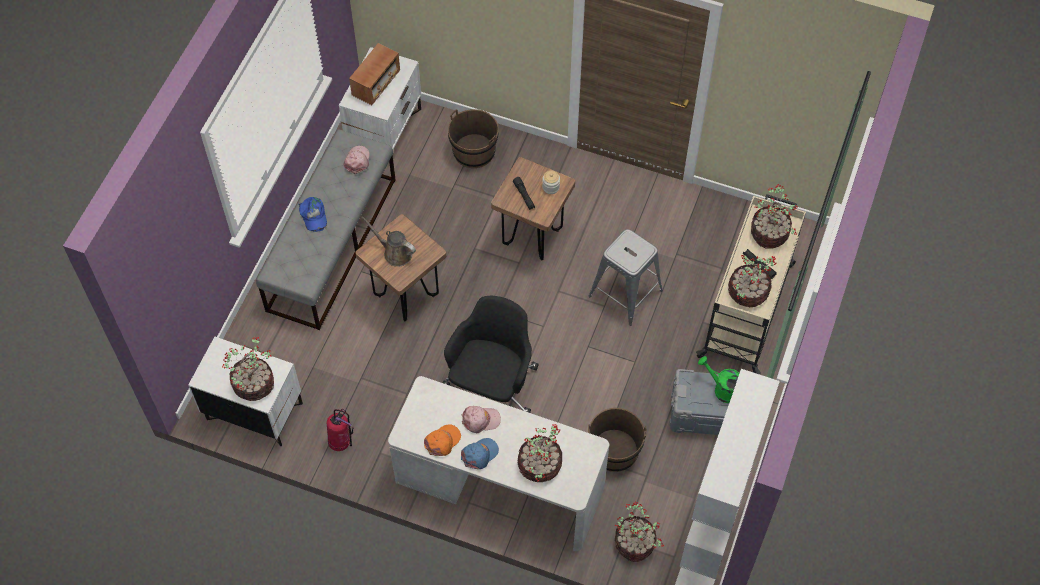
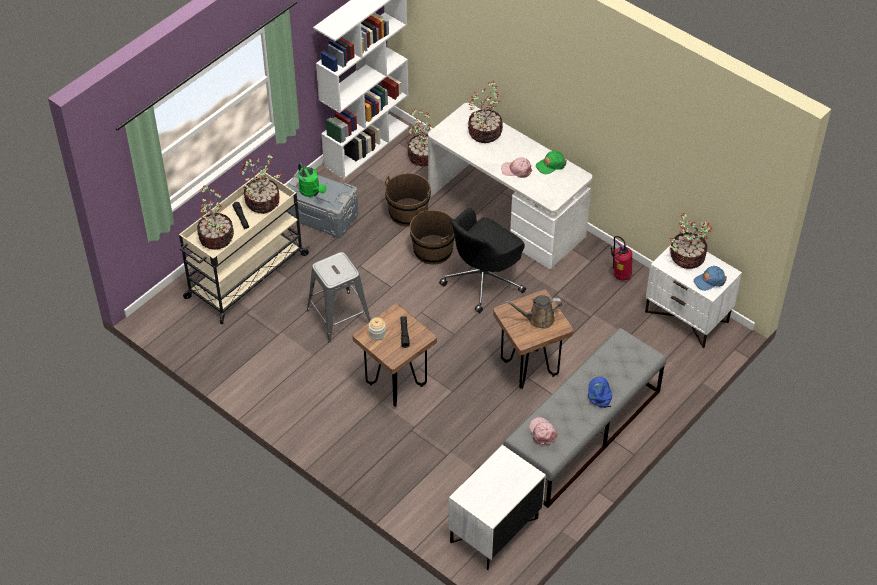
camera: 160 degrees left, 10 degrees down
(357, 161) = (542, 432): pink cap -> pink cap turned 135 degrees clockwise
(376, 83) = (500, 485): radio -> none
(395, 253) = (538, 319): brown watering can -> brown watering can turned 120 degrees clockwise
(442, 441) = (551, 165): orange cap -> green cap
(474, 151) = (415, 481): brown bucket -> brown bucket (433, 250)
(479, 454) = (526, 150): blue cap -> blue cap (709, 280)

